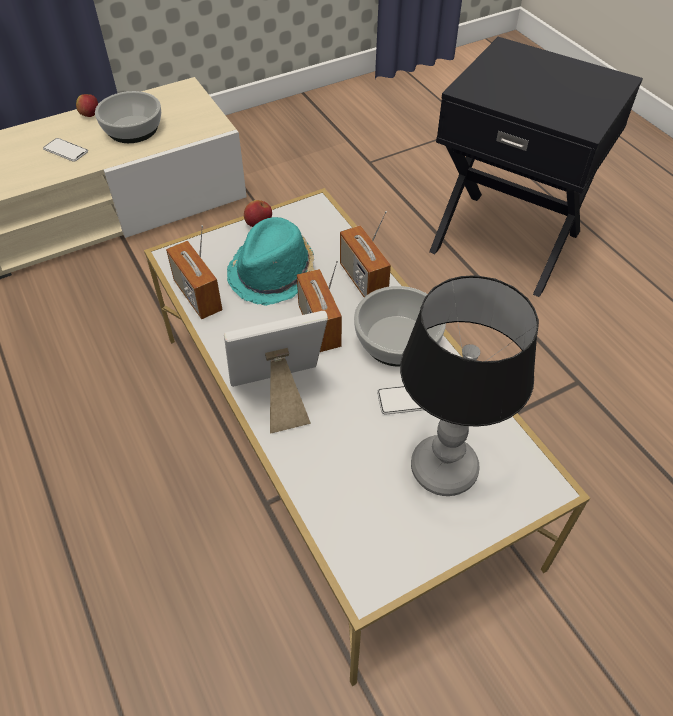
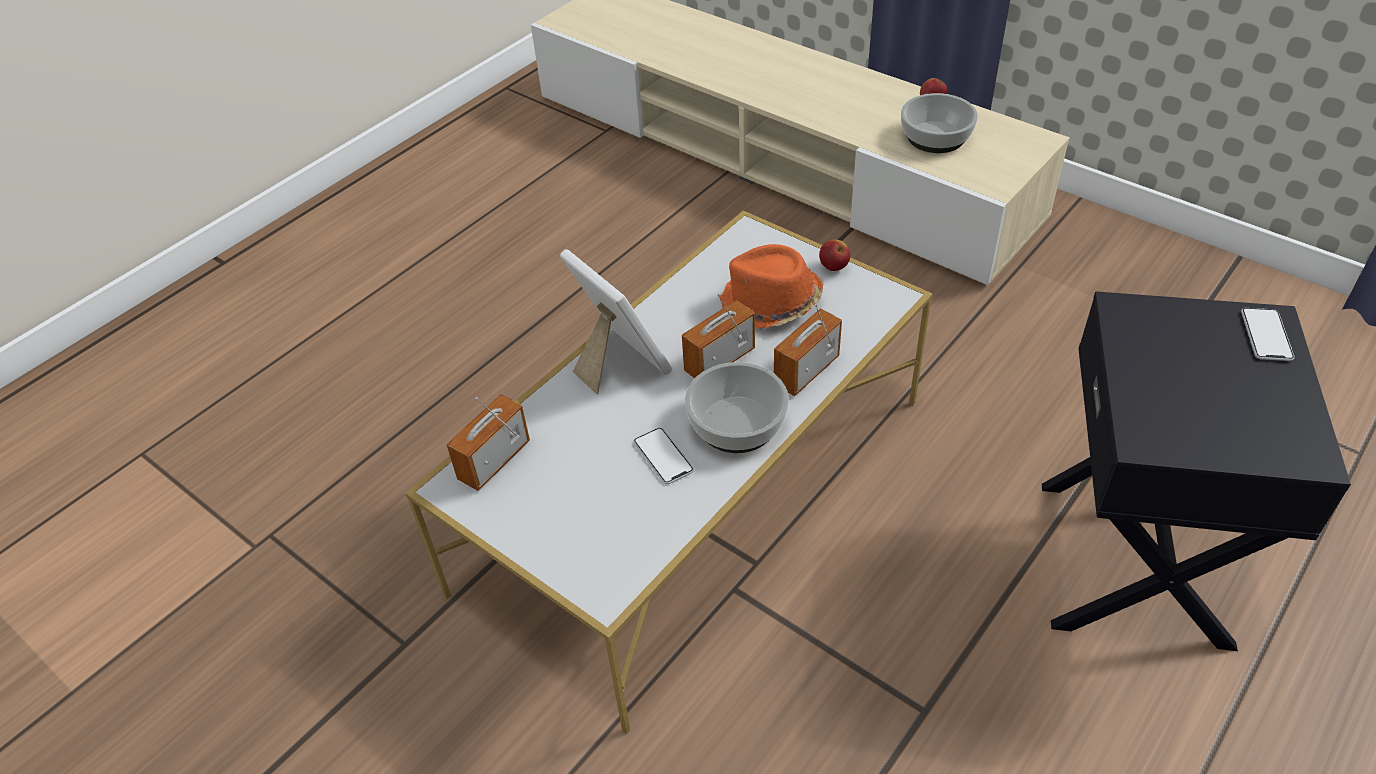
camera: 70 degrees right, 5 degrees down
(66, 150) = (864, 113): phone -> phone (1266, 335)
(197, 296) = (706, 266): radio -> radio (494, 460)
(273, 274) = (770, 303): turquoise hat -> orange hat
(442, 468) = (590, 505): table lamp -> none

